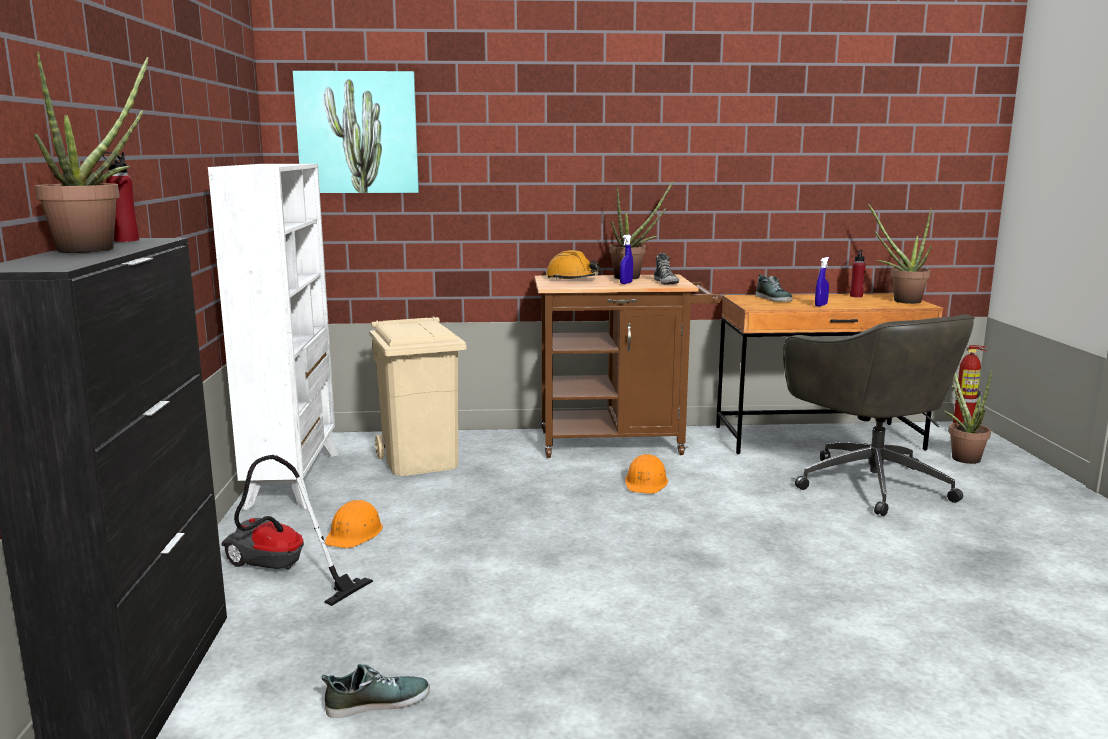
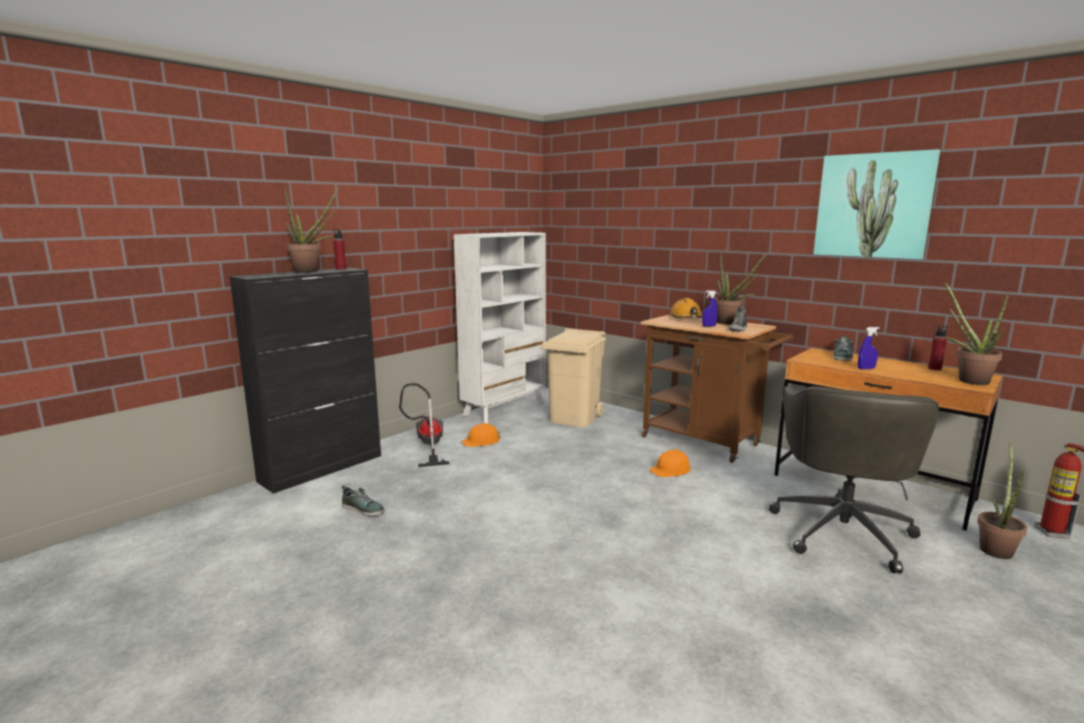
camera: 45 degrees right, 0 degrees up
(357, 133) = (585, 214): picture -> picture (872, 205)

